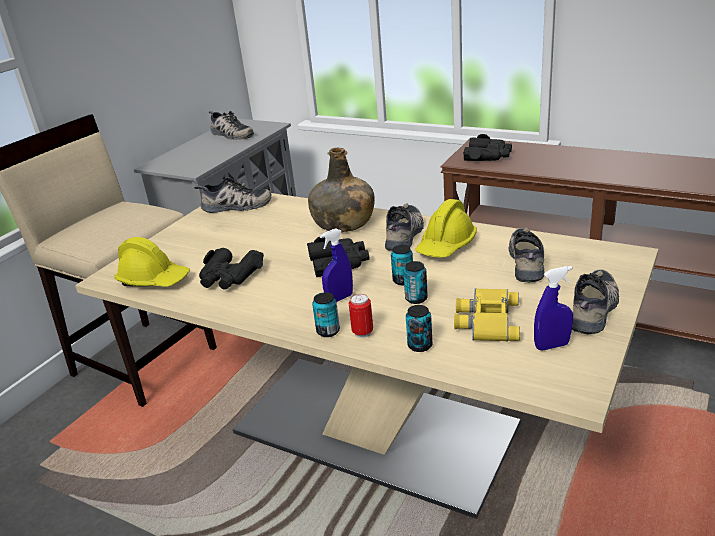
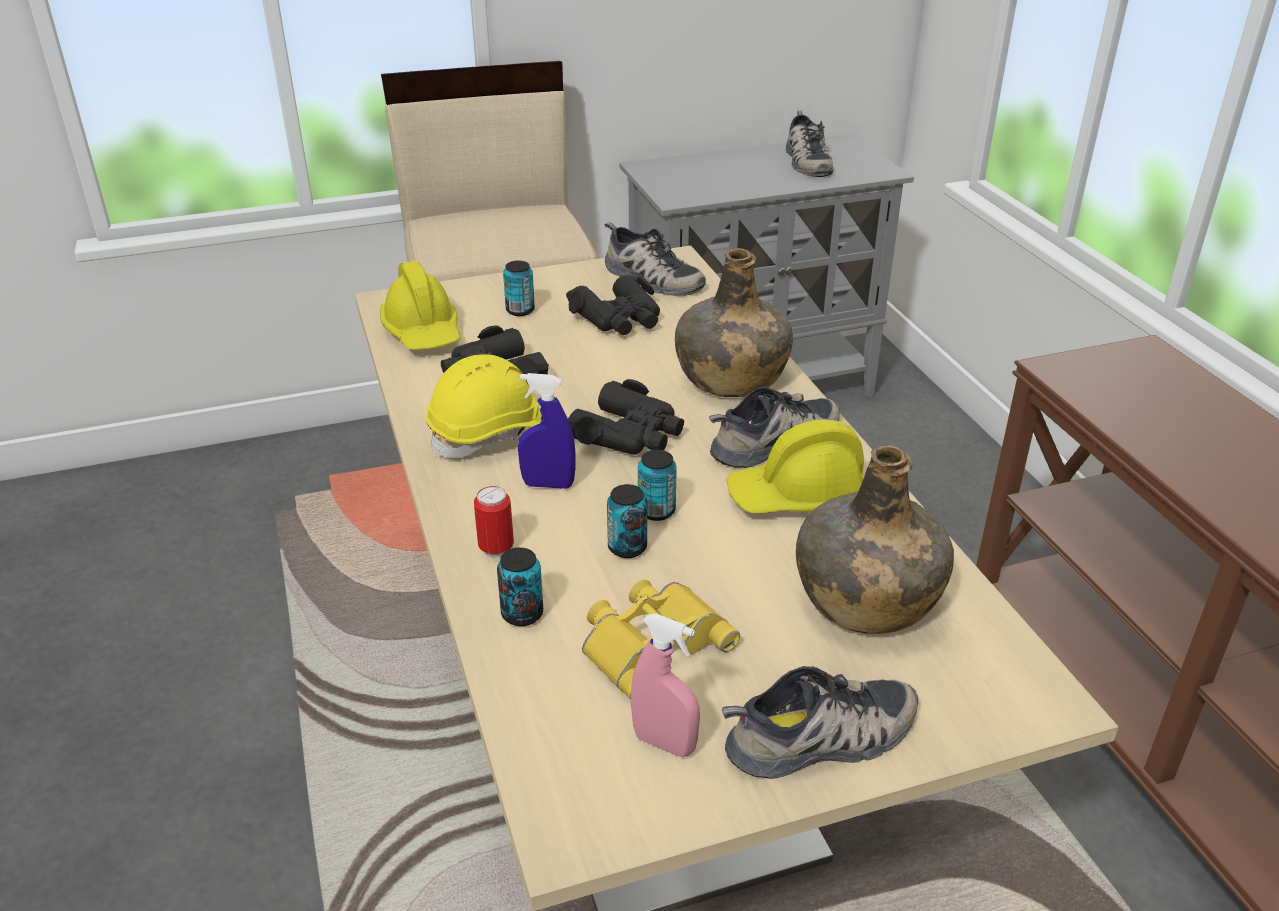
camera: 40 degrees right, 5 degrees up
(274, 297) = (491, 433): none -> yellow hard hat
(328, 331) = (467, 519): can -> can (520, 310)
(488, 156) = (1122, 383): black binoculars -> black binoculars (619, 318)
(528, 261) = (865, 598): shoe -> green bottle
(552, 346) = (664, 743): blue spray bottle -> pink spray bottle

